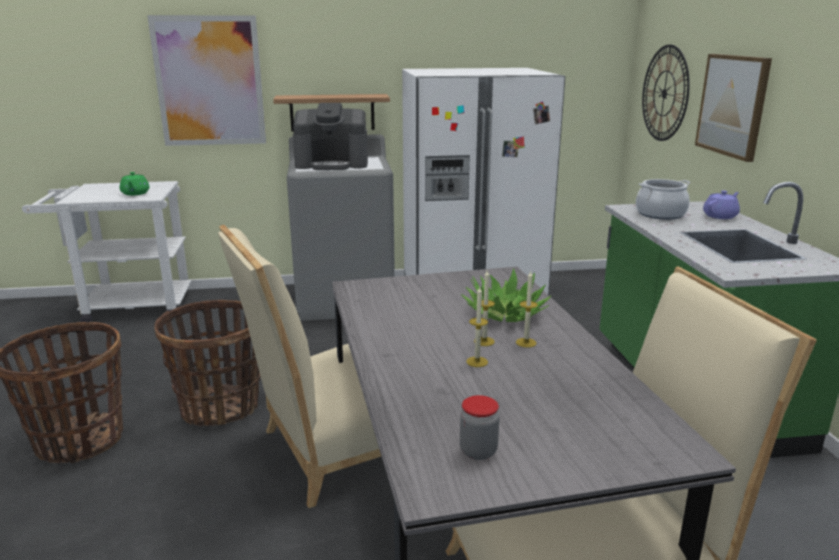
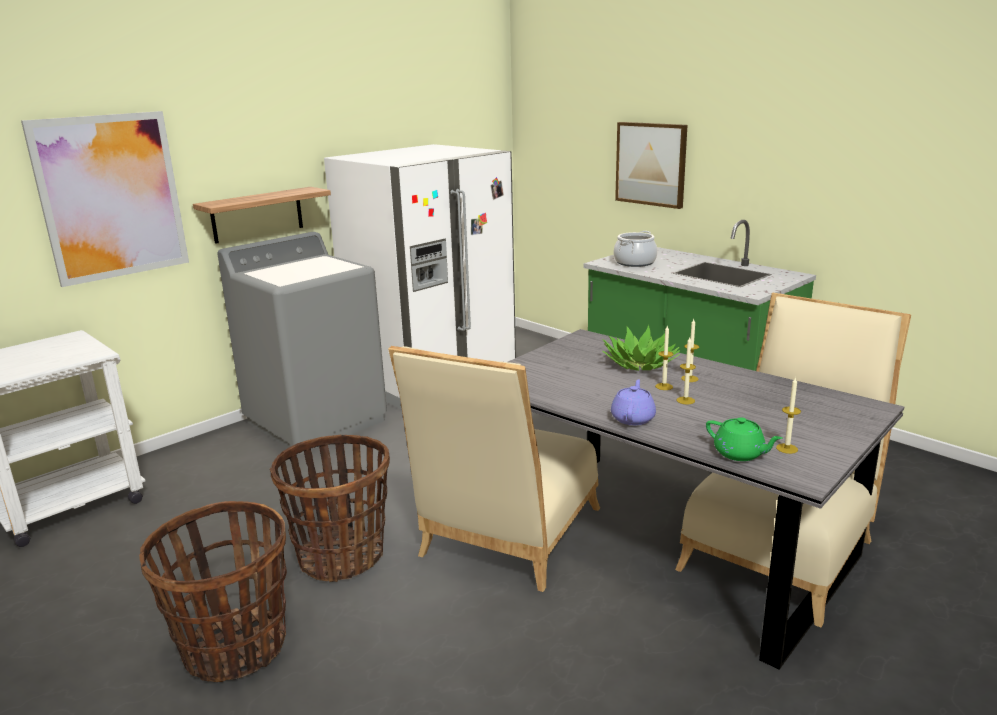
camera: 35 degrees left, 0 degrees up
(135, 193) = (65, 355): green teapot -> green teapot (740, 454)
(332, 164) = (299, 272): coffee machine -> none
(478, 451) = (787, 448): jar -> candle
(664, 93) = (563, 157): wall clock -> none
(720, 216) = (673, 255): purple teapot -> purple teapot (633, 418)

